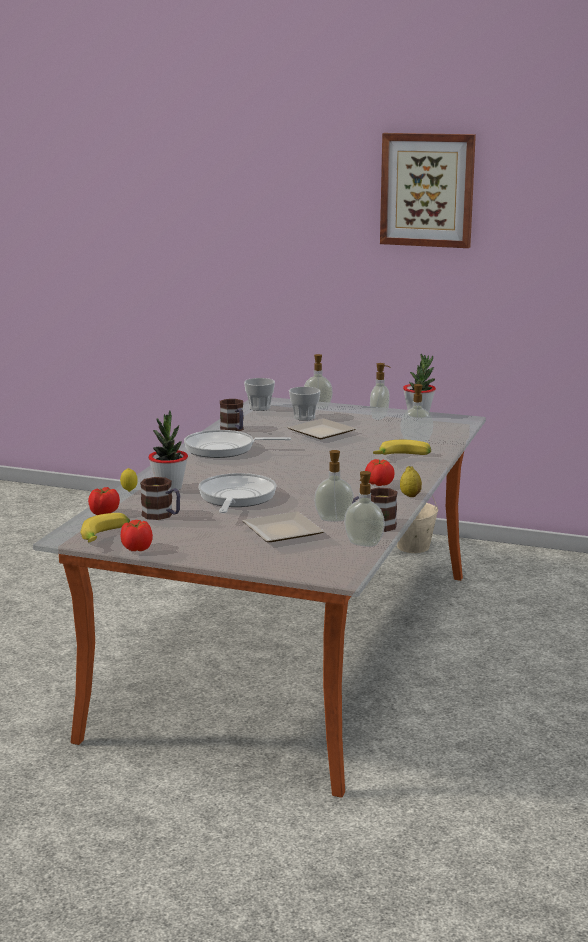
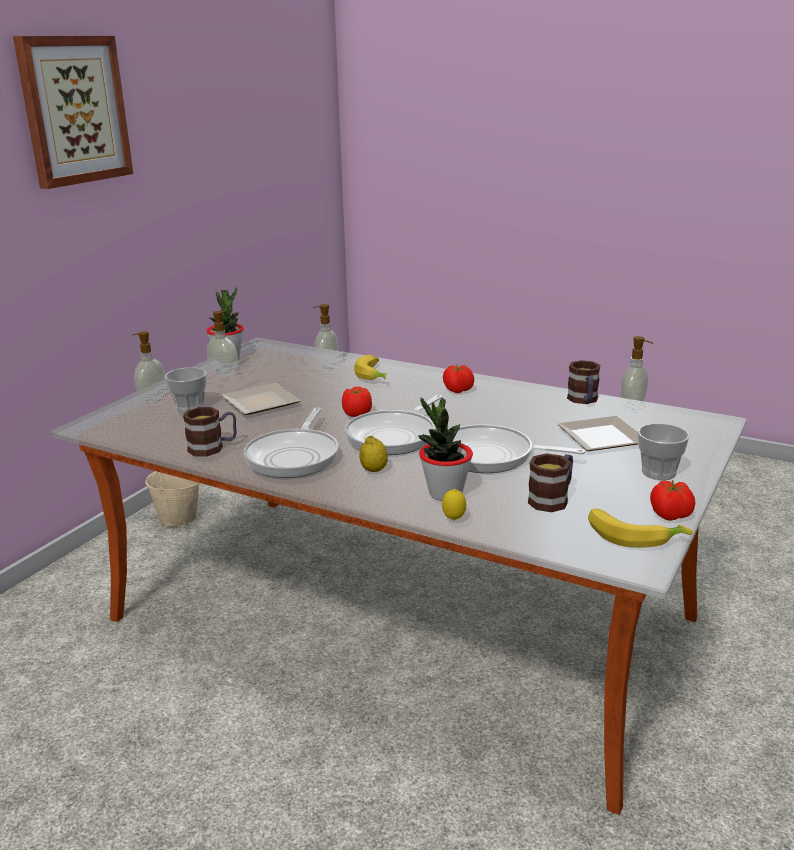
camera: 80 degrees left, 5 degrees up
(104, 513) = (542, 537): tomato -> tomato (356, 414)
(259, 408) = (120, 429): cup -> cup (659, 472)
(267, 470) = (394, 436): none -> frying pan
(333, 519) = (563, 415): soap dispenser -> none
(410, 495) = (496, 381): lemon -> lemon (374, 470)

